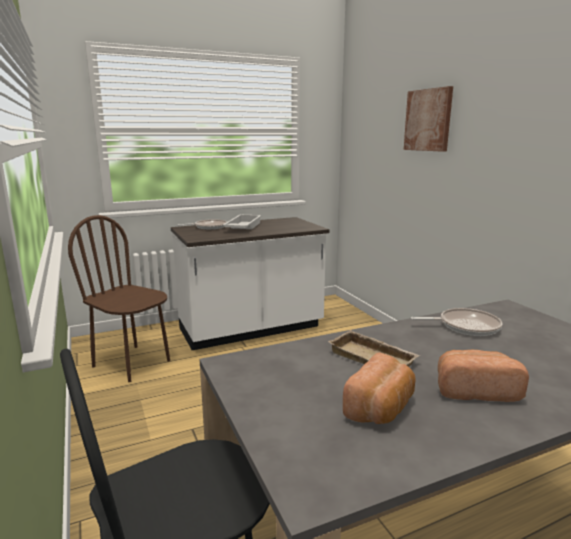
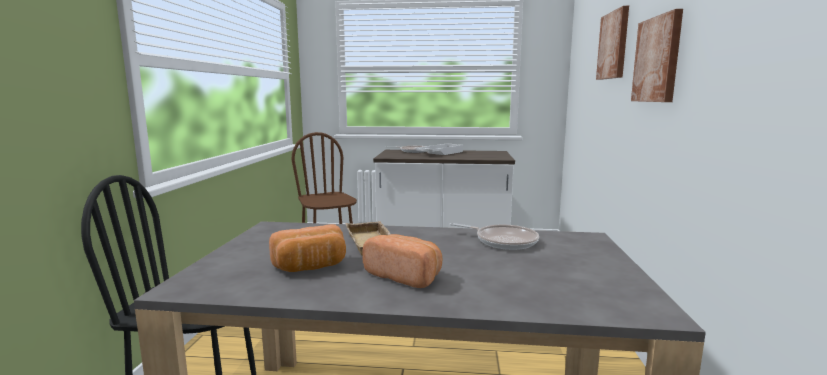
camera: 30 degrees right, 5 degrees down
(506, 142) = (657, 59): none -> picture

